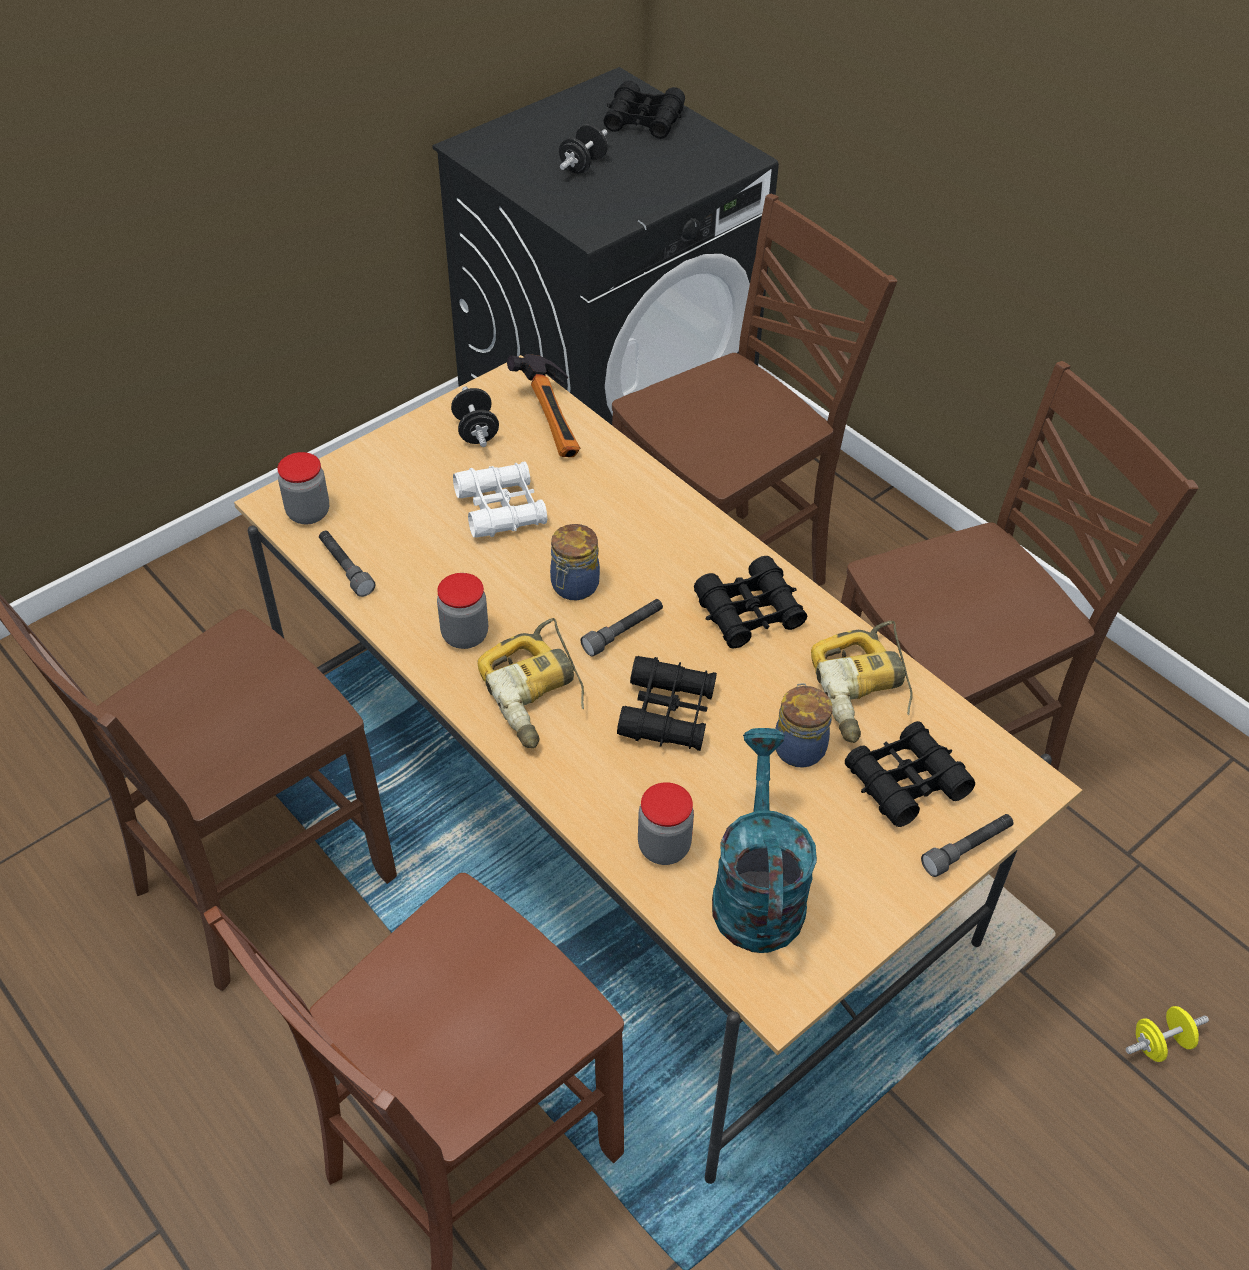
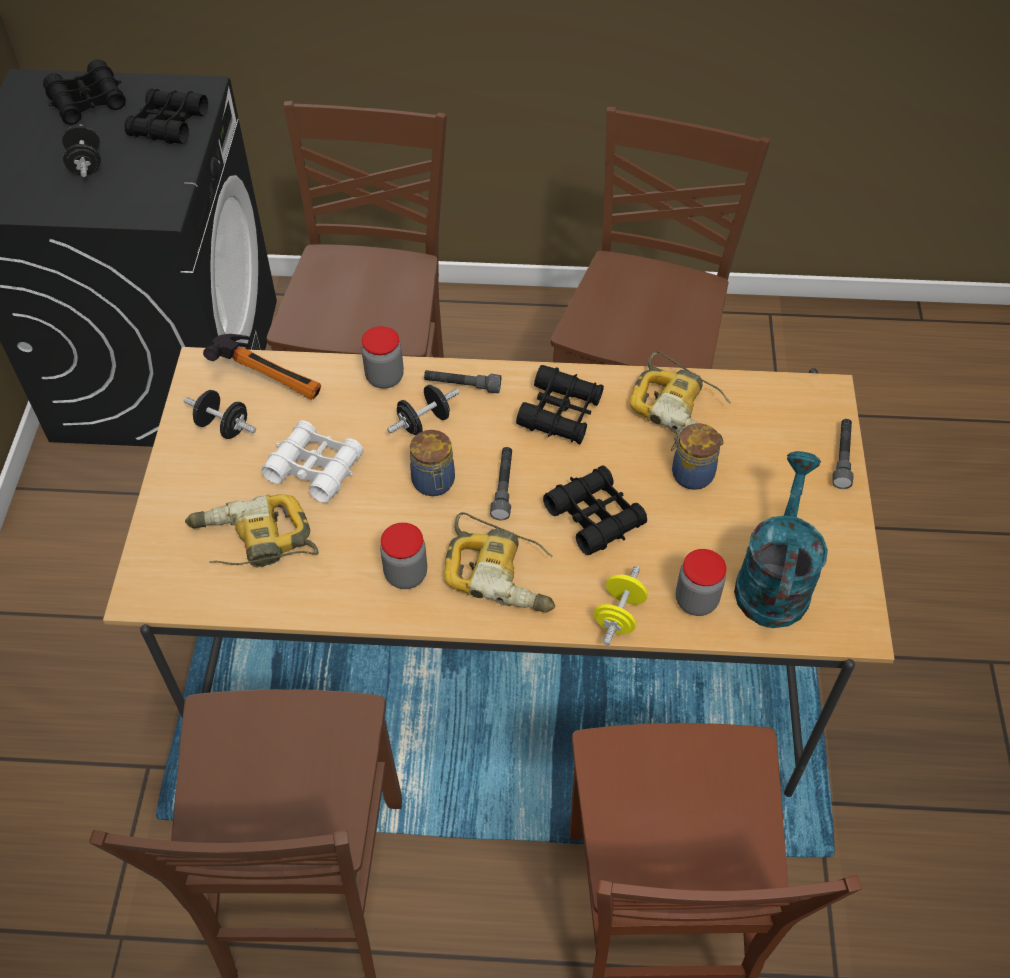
camera: 45 degrees left, 5 degrees up
(308, 513) = (175, 581): jar -> jar (384, 377)
(345, 568) = (260, 598): grey flashlight -> grey flashlight (462, 386)
(391, 527) = (253, 542): none -> power drill
(626, 537) = (424, 422): none -> black dumbbell
(756, 889) = (773, 579): turquoise watering can -> turquoise watering can turned 60 degrees clockwise
(905, 782) = (768, 446): black binoculars -> black binoculars (168, 125)
(1160, 1043) = (902, 504): yellow dumbbell -> yellow dumbbell (619, 615)

